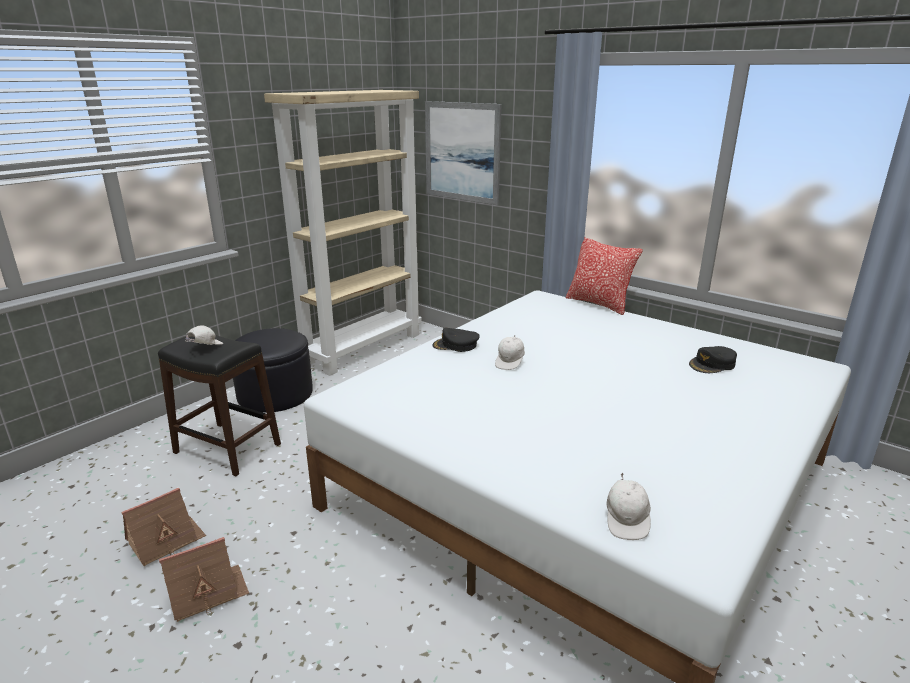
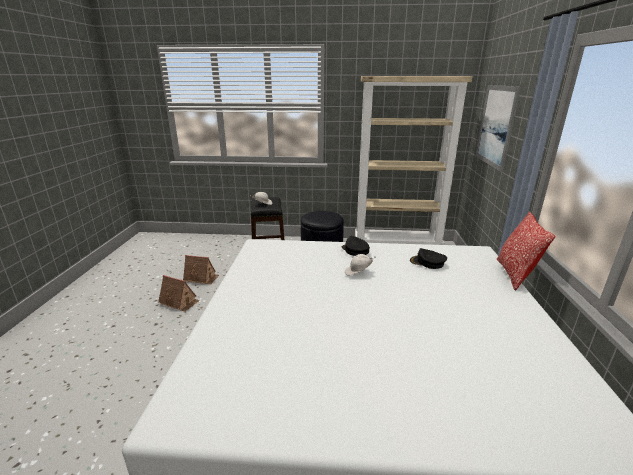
camera: 55 degrees right, 0 degrees up
(627, 520) = (200, 372): white cap -> none
(712, 364) = (496, 361): black cap -> black cap (427, 262)

